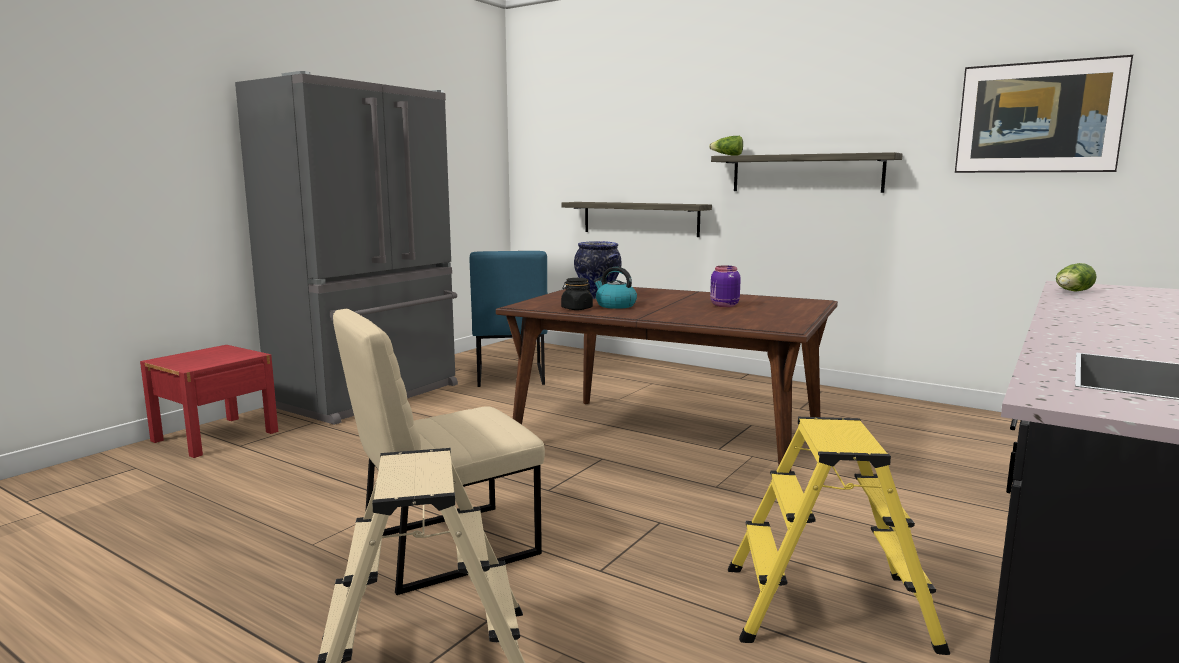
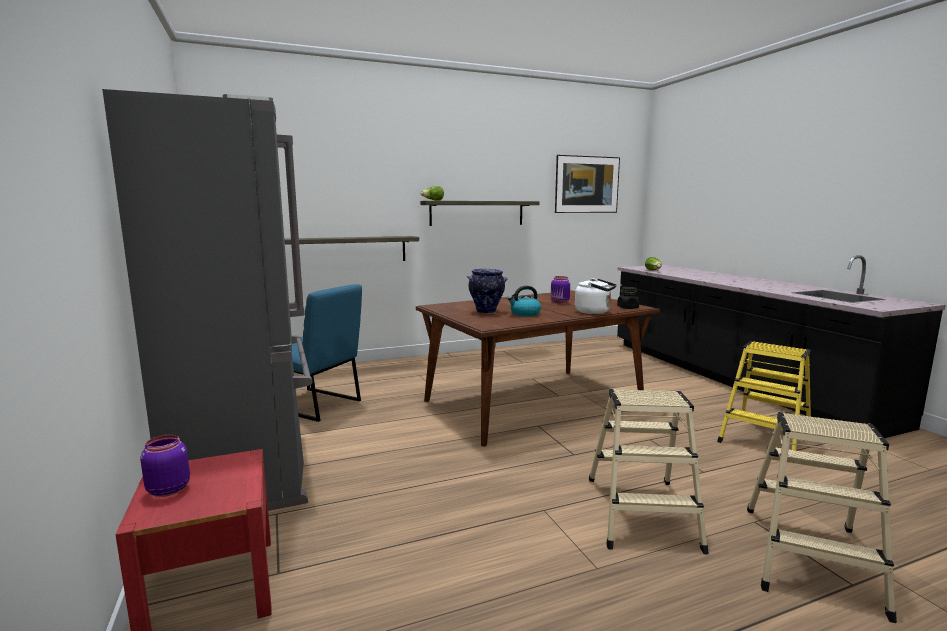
camera: 55 degrees left, 0 degrees up
(196, 354) = (167, 489): none -> purple jar
(444, 547) = (641, 511): beige chair -> beige step ladder
(576, 308) = (522, 320): black jar -> black jar (628, 307)
(692, 319) = (594, 312): none -> white kettle

